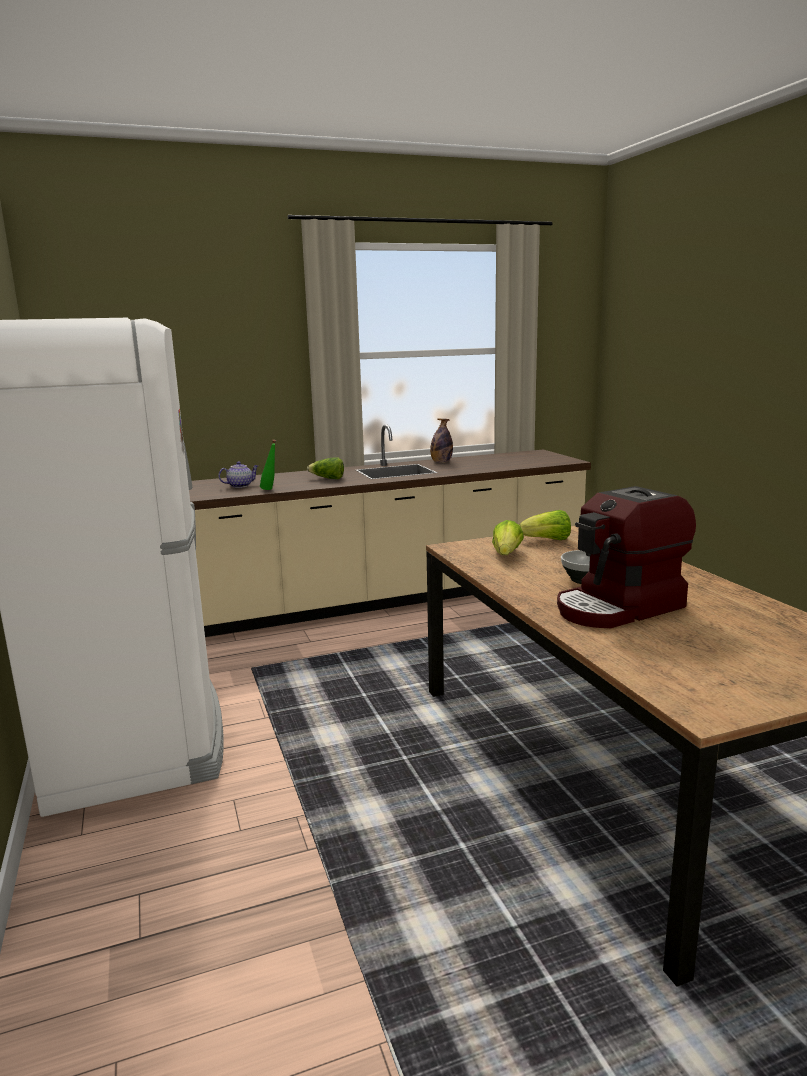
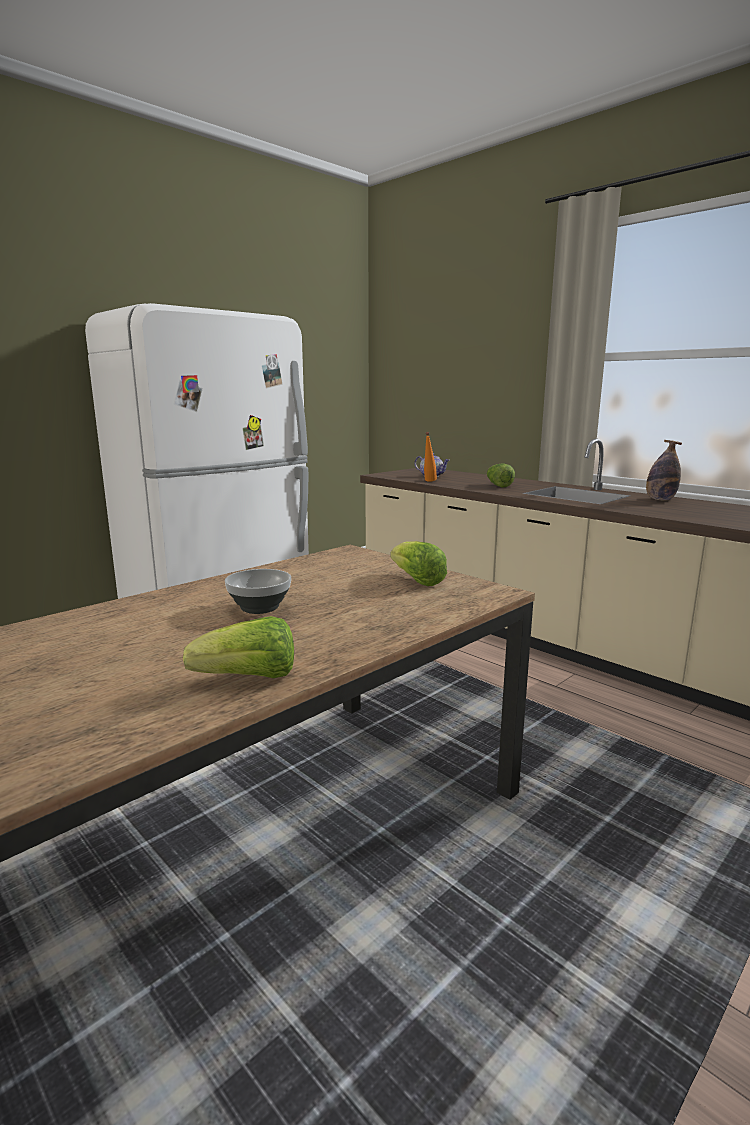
camera: 65 degrees right, 0 degrees up
(270, 490) = (429, 481): green bottle -> orange bottle
(506, 554) = (339, 571): lettuce -> lettuce (249, 678)
(619, 608) = (156, 629): coffee machine -> none

